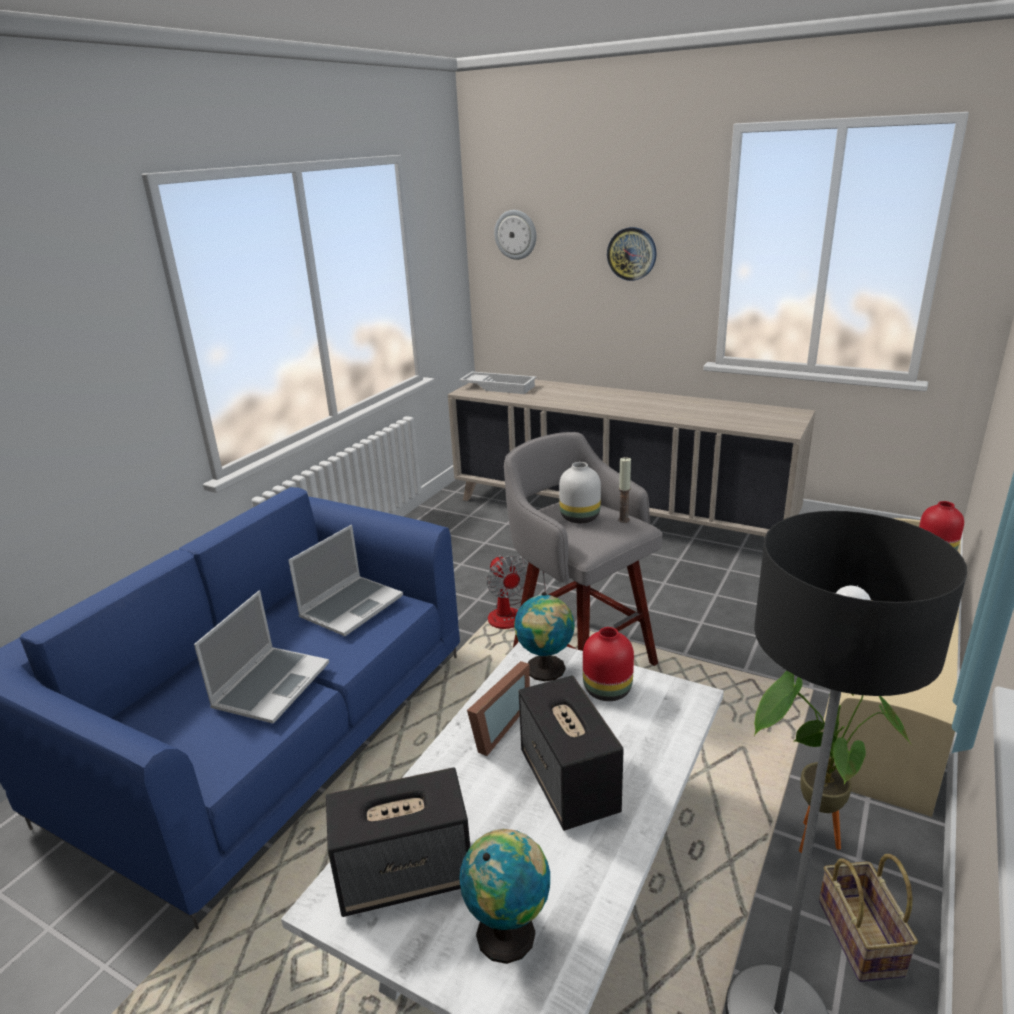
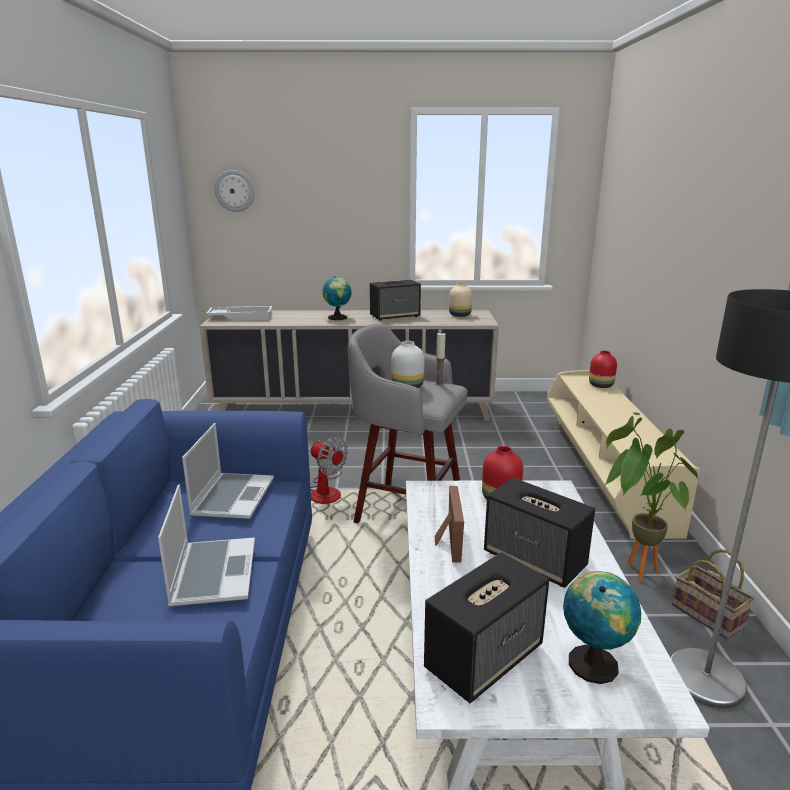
camera: 30 degrees left, 5 degrees down
(545, 670) = (446, 498): globe -> globe (338, 318)
(632, 254) = (338, 204): wall clock -> none
(675, 406) = (395, 316): none -> speaker
(762, 414) = (459, 315): none -> beige vase

